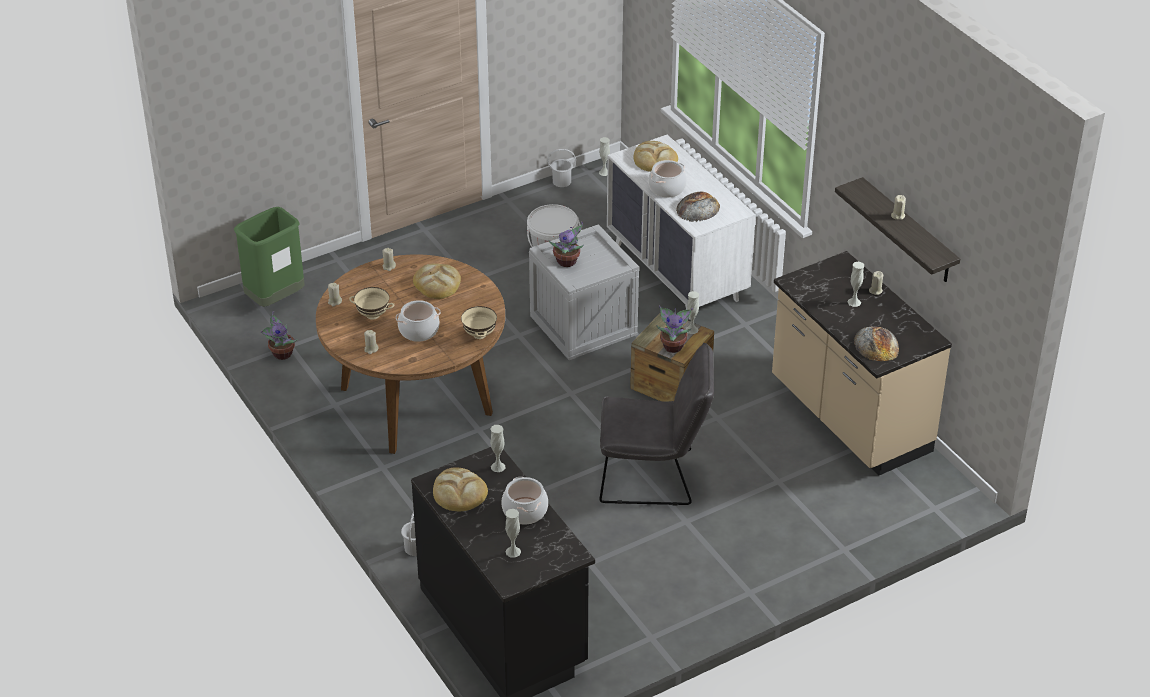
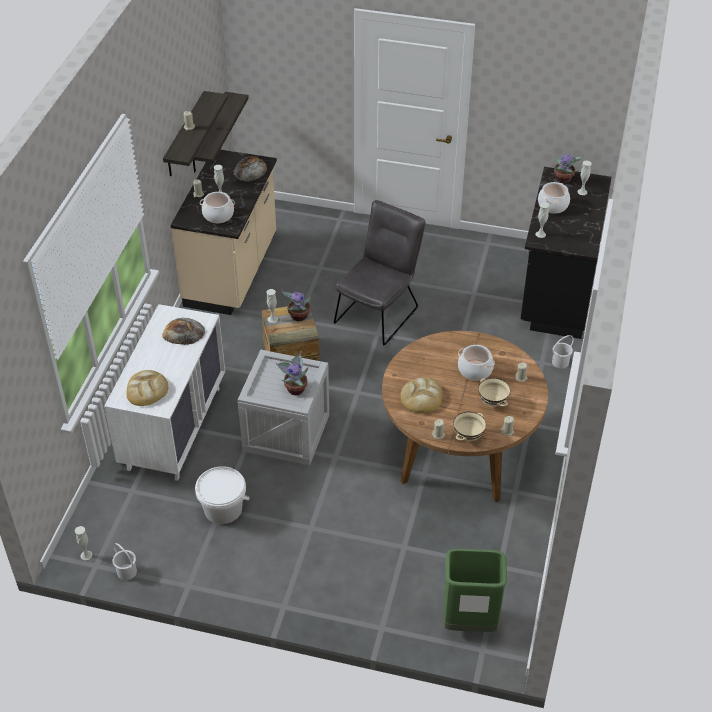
camera: 135 degrees left, 5 degrees up
(281, 353) = (512, 564): potted plant -> potted plant (563, 180)
(459, 492) = (578, 234): bread -> none
(480, 335) = (440, 341): beige bowl -> beige bowl (468, 436)
(654, 477) = (379, 312): grey chair -> grey chair turned 75 degrees clockwise
(667, 188) = (177, 361): cooking pot -> cooking pot (218, 215)
(952, 315) = (208, 134): none -> shelf

